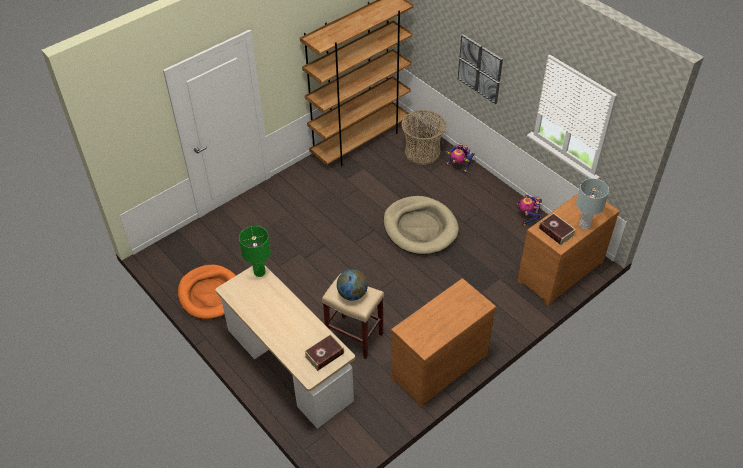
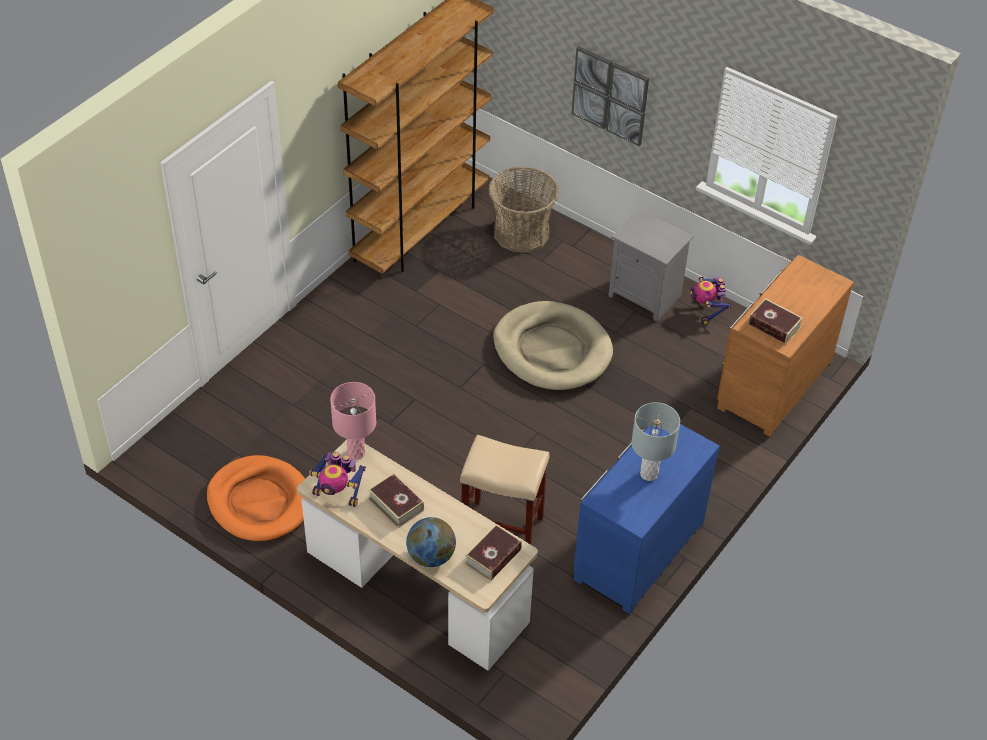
camera: 15 degrees left, 0 degrees up
(260, 272) = (356, 452): green table lamp -> pink table lamp
(273, 310) = (396, 504): none -> book
(352, 294) = (505, 463): globe -> globe (431, 556)
(436, 365) = (635, 550): brown dresser -> blue dresser
(458, 166) = (582, 247): toy robot -> toy robot (338, 494)
(490, 202) = (646, 295): none -> grey nightstand
(584, 225) = (811, 310): grey table lamp -> grey table lamp (649, 474)

